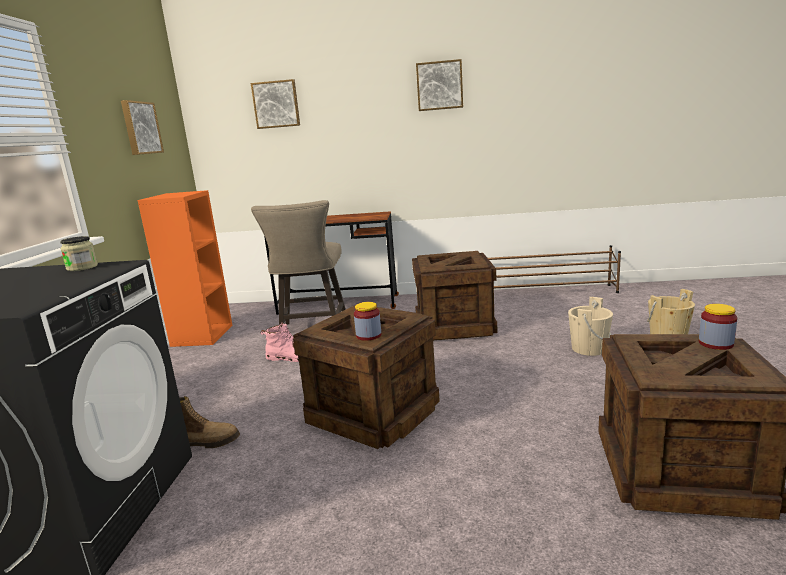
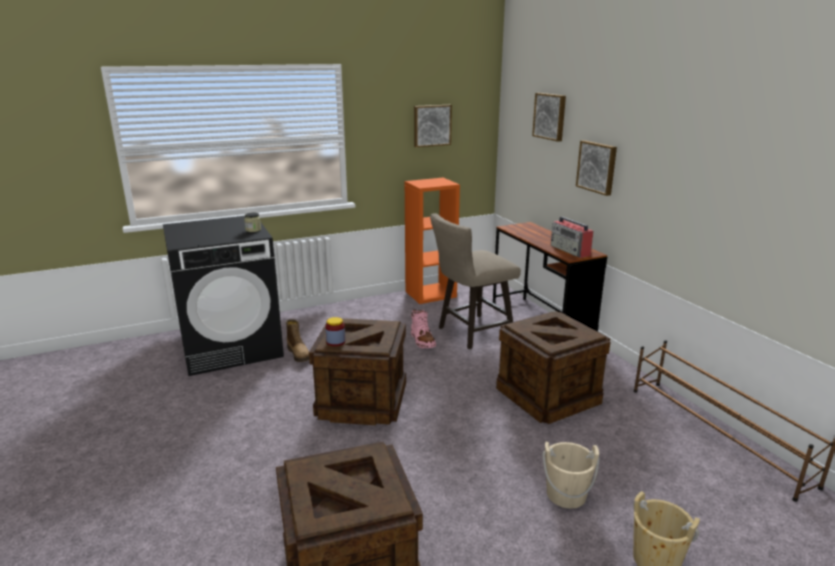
camera: 60 degrees right, 5 degrees up
(365, 216) = (570, 250): none -> radio
(439, 85) = (679, 132): picture -> picture (597, 167)
(715, 343) = (380, 499): jar -> none

